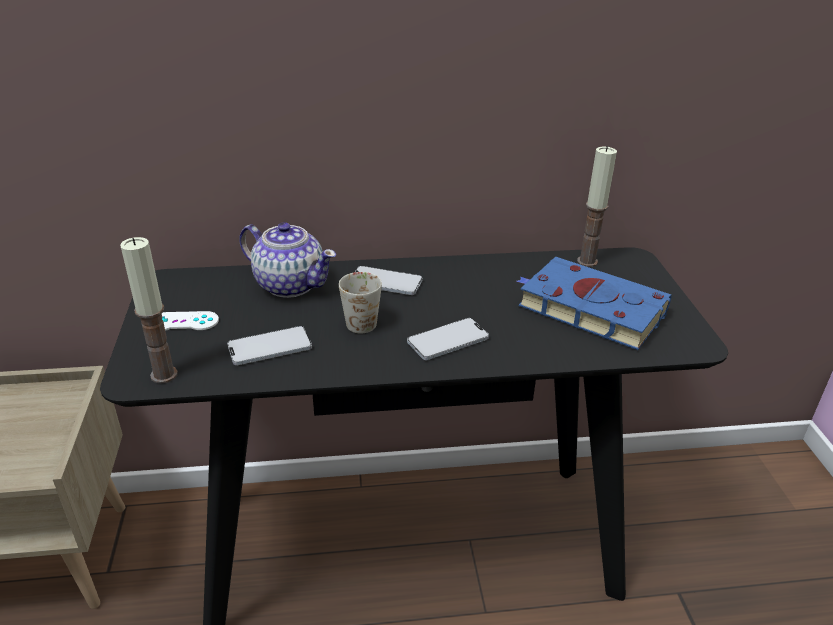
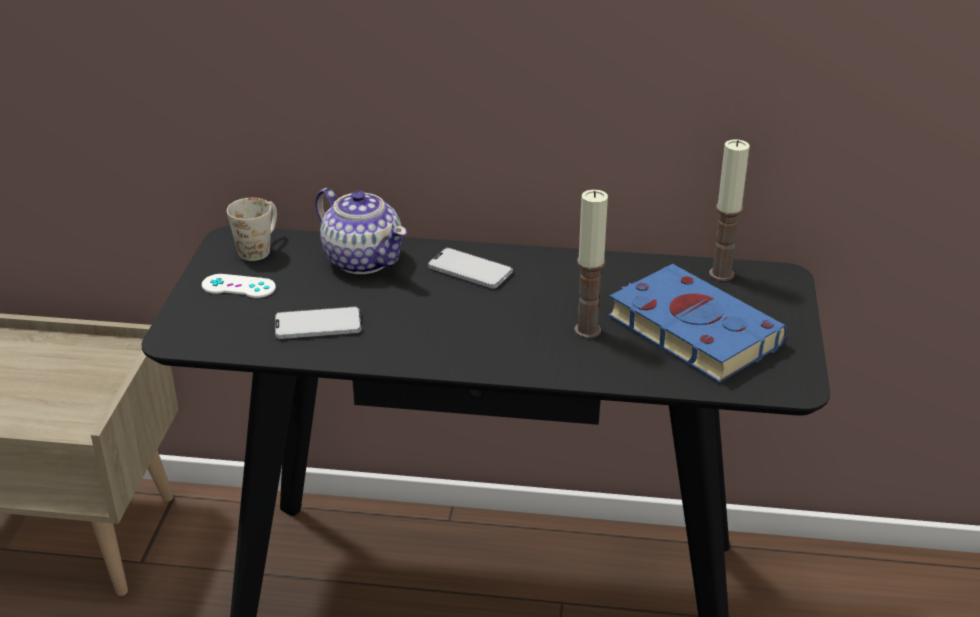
camera: 15 degrees right, 0 degrees up
(164, 375) = (205, 338): candle -> candle (587, 330)
(363, 319) = (428, 308): white mug -> white mug (260, 247)
(448, 340) = (509, 343): phone -> none

